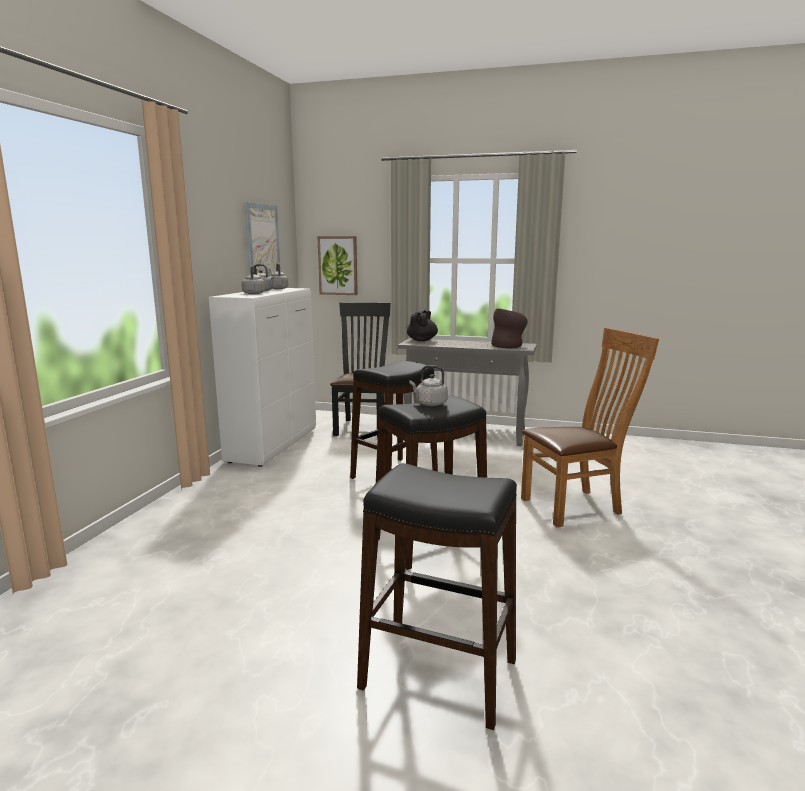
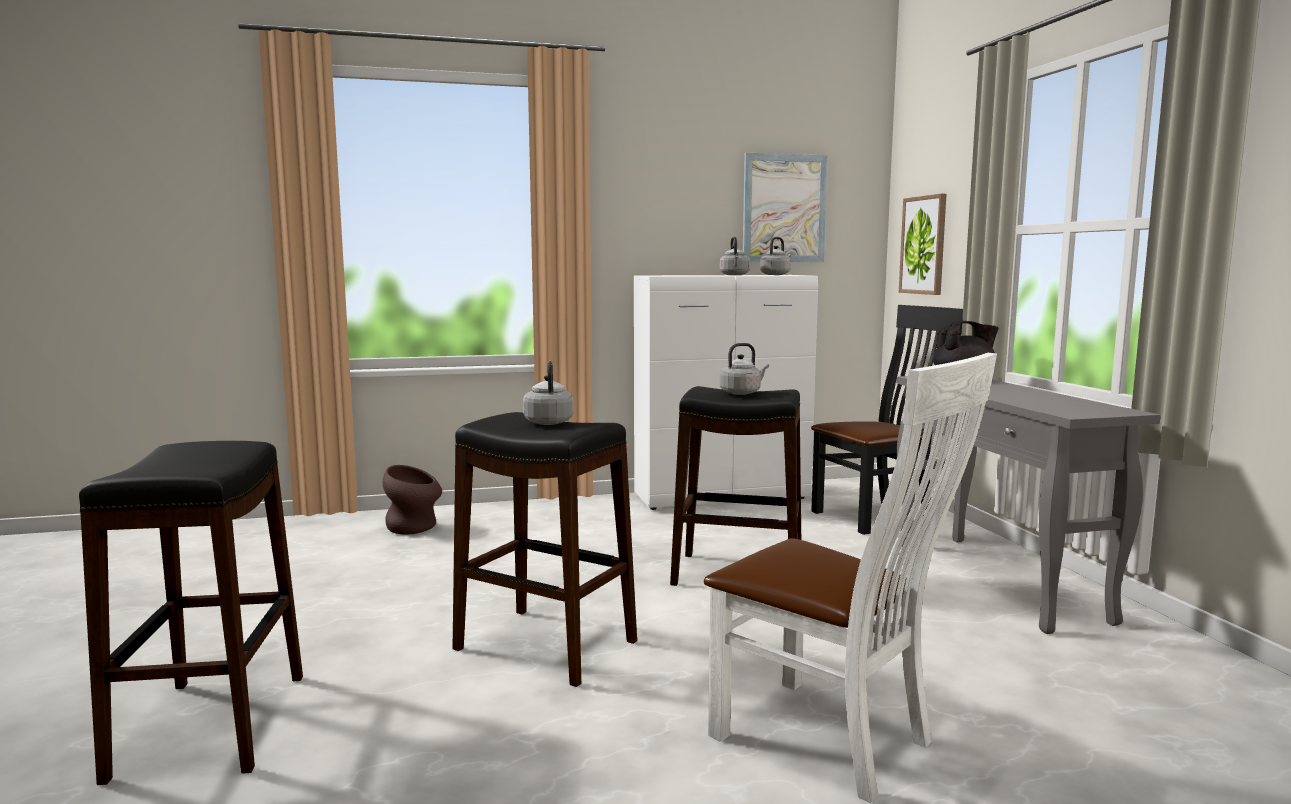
camera: 60 degrees right, 5 degrees down
(254, 293) = (697, 275): grey kettle -> grey kettle (742, 393)
(508, 345) = (1071, 406): brown vase -> brown vase (414, 528)
(576, 506) = (833, 741): brown chair -> white chair

